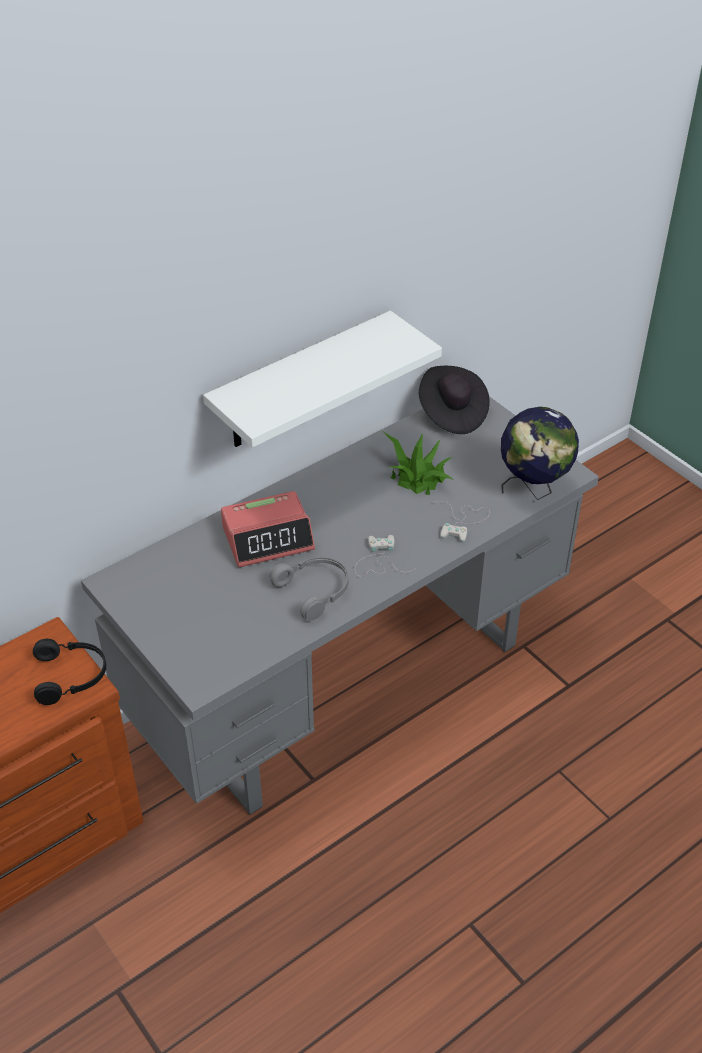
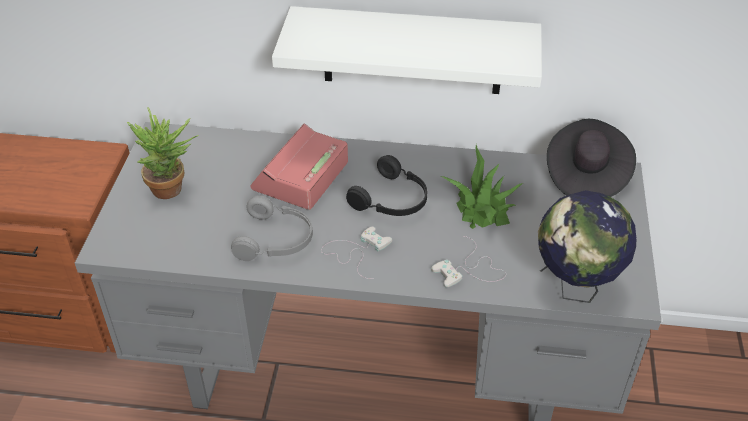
camera: 45 degrees right, 0 degrees up
(71, 676) = (77, 188): black headphones -> black headphones (392, 200)
(187, 611) = (173, 190): none -> potted plant
(268, 538) = (300, 176): alarm clock -> alarm clock turned 90 degrees clockwise

